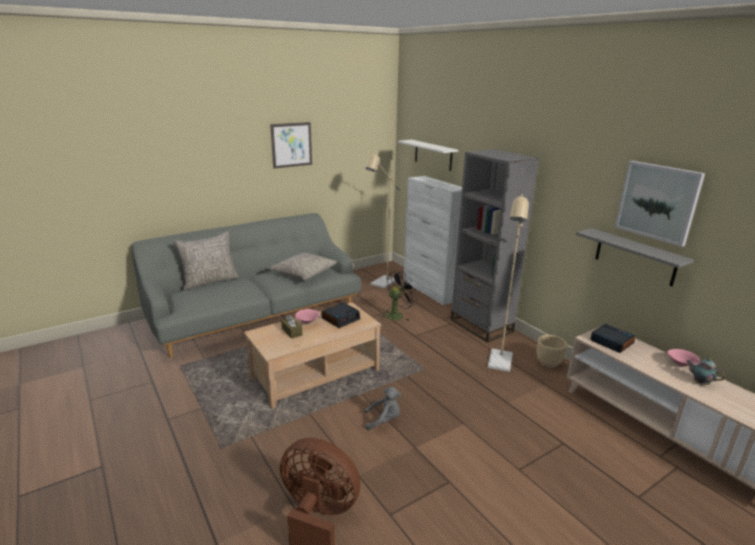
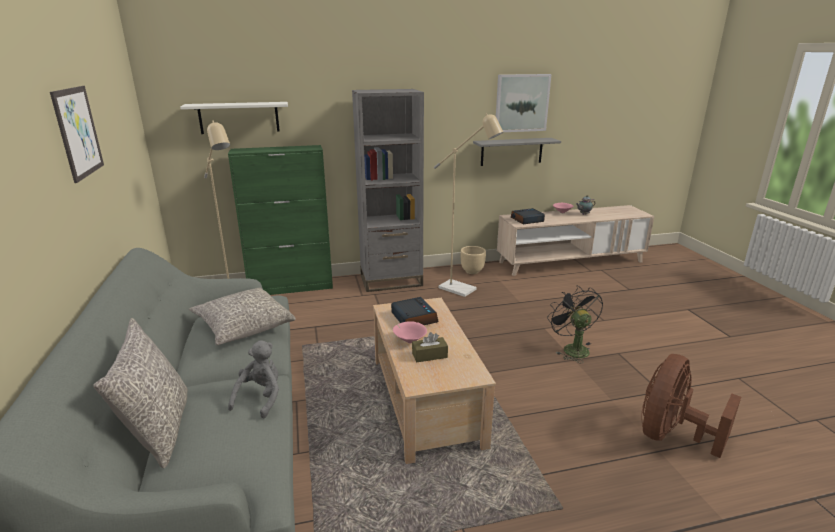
camera: 70 degrees left, 0 degrees up
(384, 420) = (530, 368): grey plush toy -> grey plush toy (260, 398)
(397, 315) = (328, 318): black fan -> black fan (571, 348)
(430, 290) = (291, 287): white cabinet -> green cabinet

